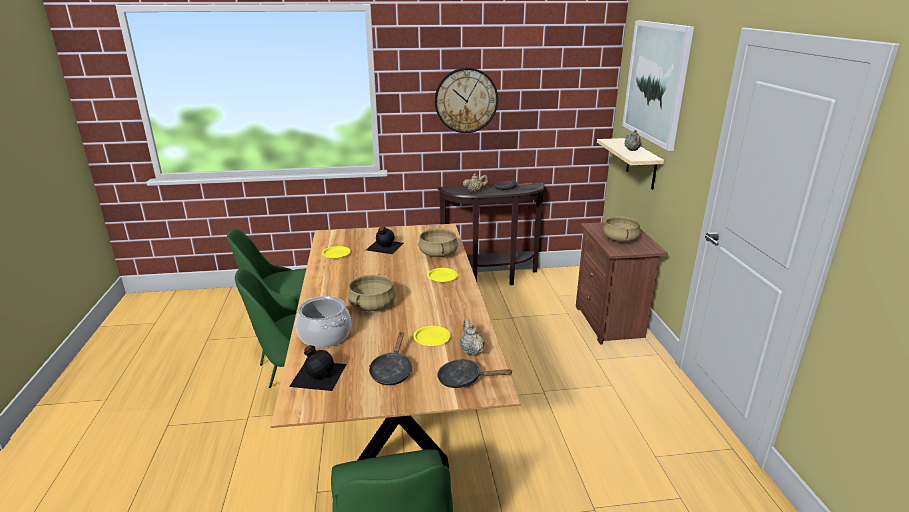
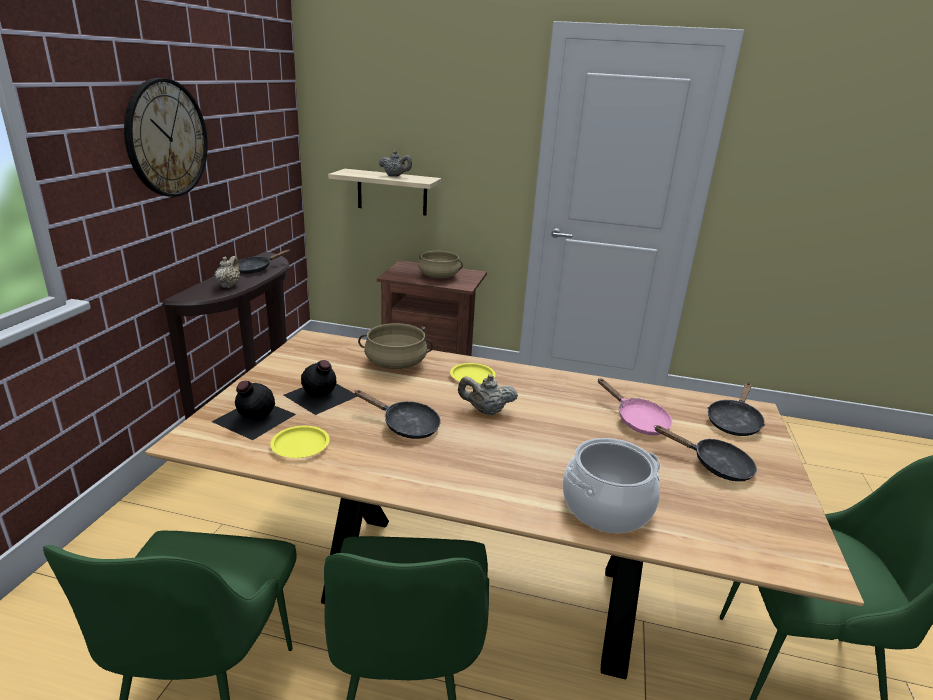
camera: 70 degrees left, 0 degrees up
(318, 374) = (722, 532): black bottle -> black bottle (252, 418)
(370, 271) = (406, 426): none -> black frying pan
(372, 305) = (527, 446): beige cooking pot -> none
(431, 338) = (637, 421): yellow plate -> pink frying pan
(471, 351) = (672, 403): beige teapot -> beige teapot (486, 411)
(656, 82) = (398, 91): picture -> none

